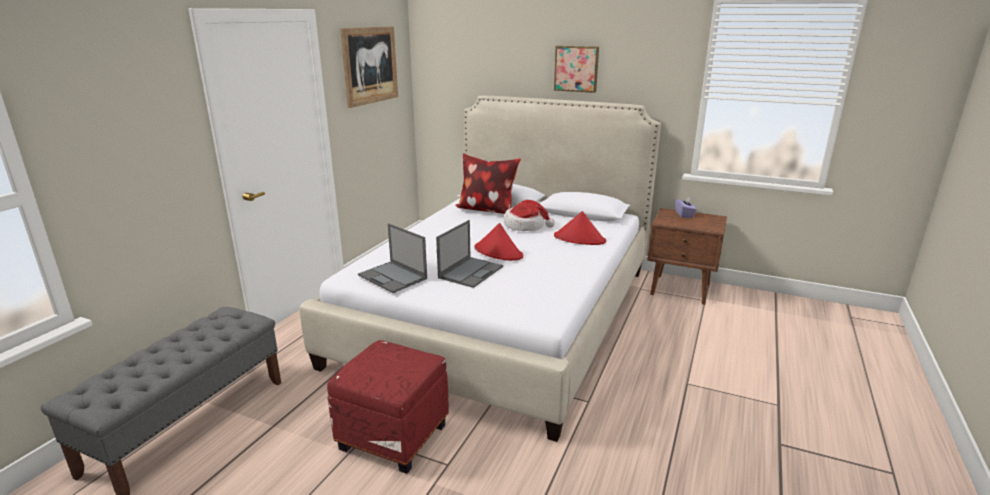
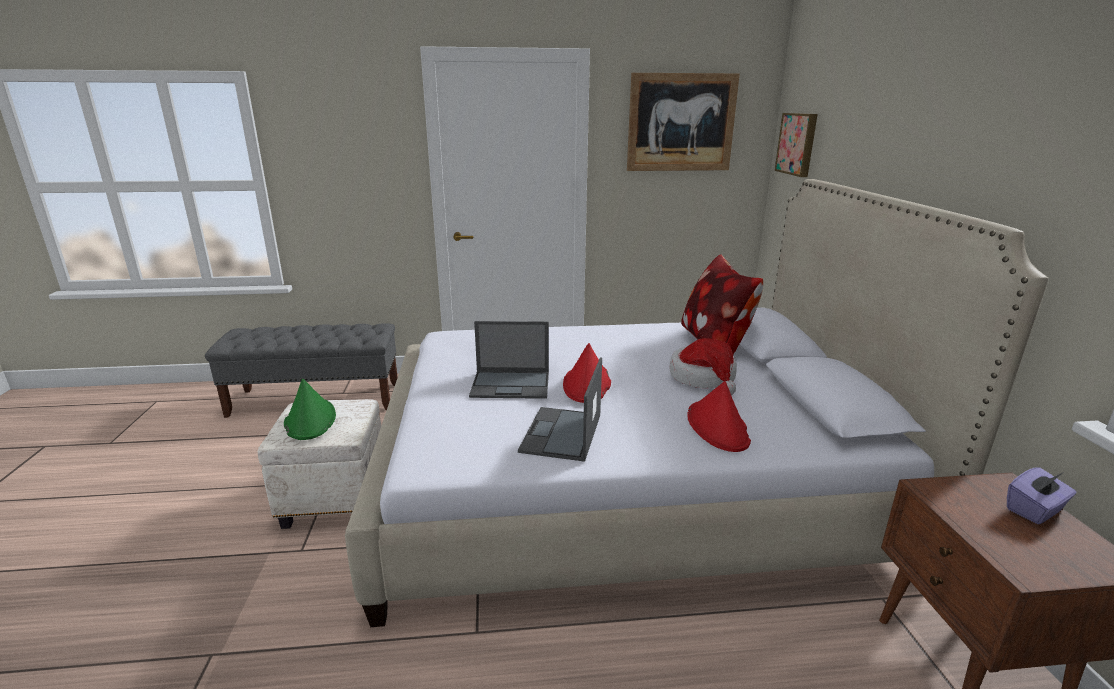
camera: 60 degrees right, 0 degrees up
(386, 370) = (310, 420): none -> green hat
(393, 277) = (454, 352): laptop -> laptop (561, 434)
(395, 437) = (335, 499): red ottoman -> white ottoman
(576, 68) = (944, 142): picture -> picture (798, 144)

